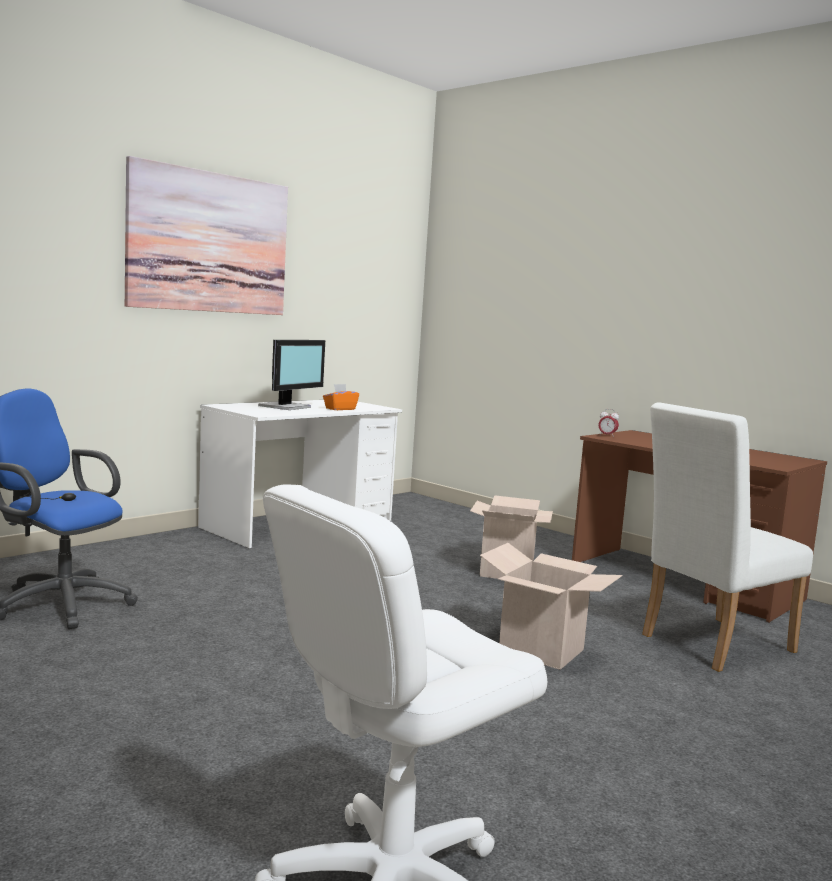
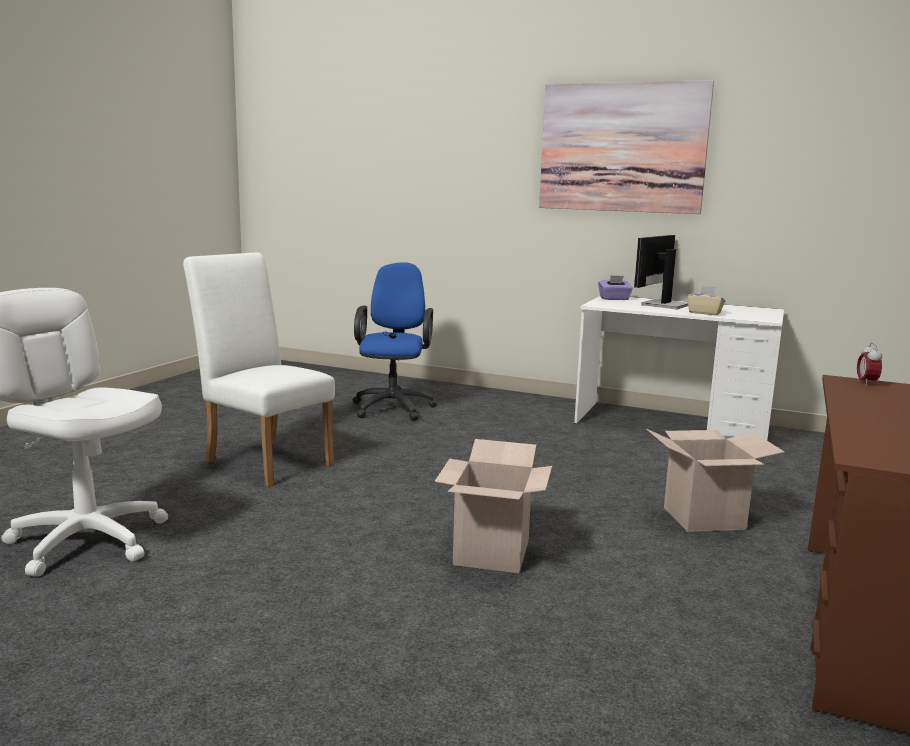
camera: 70 degrees right, 5 degrees up
(234, 407) = (614, 299): none -> purple tissue box
(287, 407) = (663, 305): monitor -> monitor turned 120 degrees clockwise
(340, 409) = (704, 313): orange tissue box -> beige tissue box
(709, 644) = (638, 652): white chair -> white chair (264, 460)

